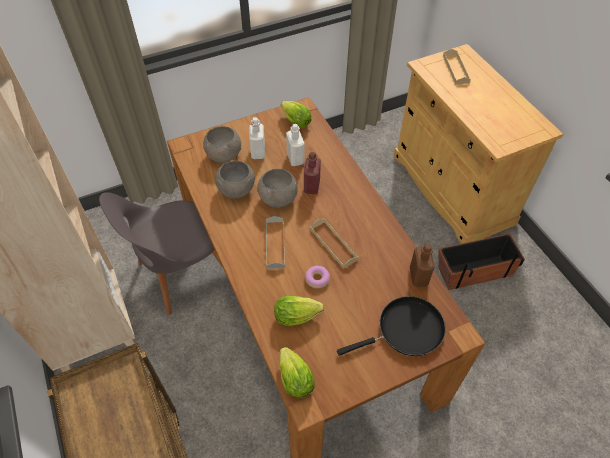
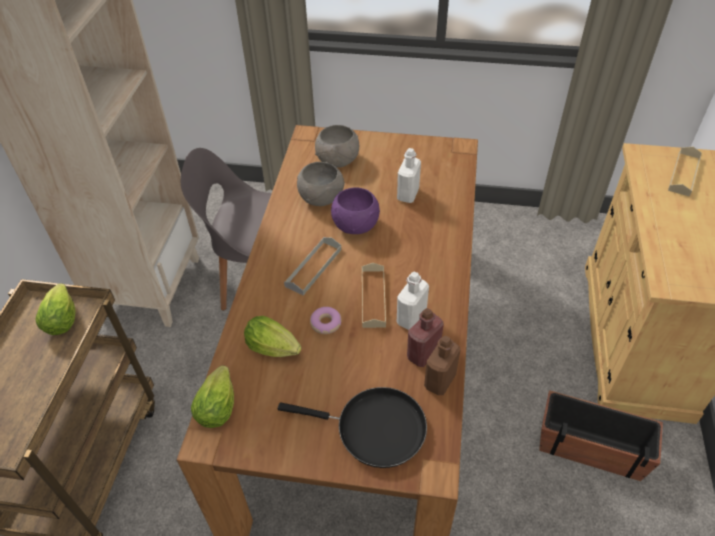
camera: 35 degrees right, 5 degrees down
(258, 152) = (374, 172): white bottle -> white bottle (411, 318)
(279, 198) = (356, 225): grey bowl -> purple bowl
(294, 121) = (439, 157): lettuce -> lettuce (62, 318)
(311, 186) = (401, 229): red bottle -> red bottle (423, 354)

